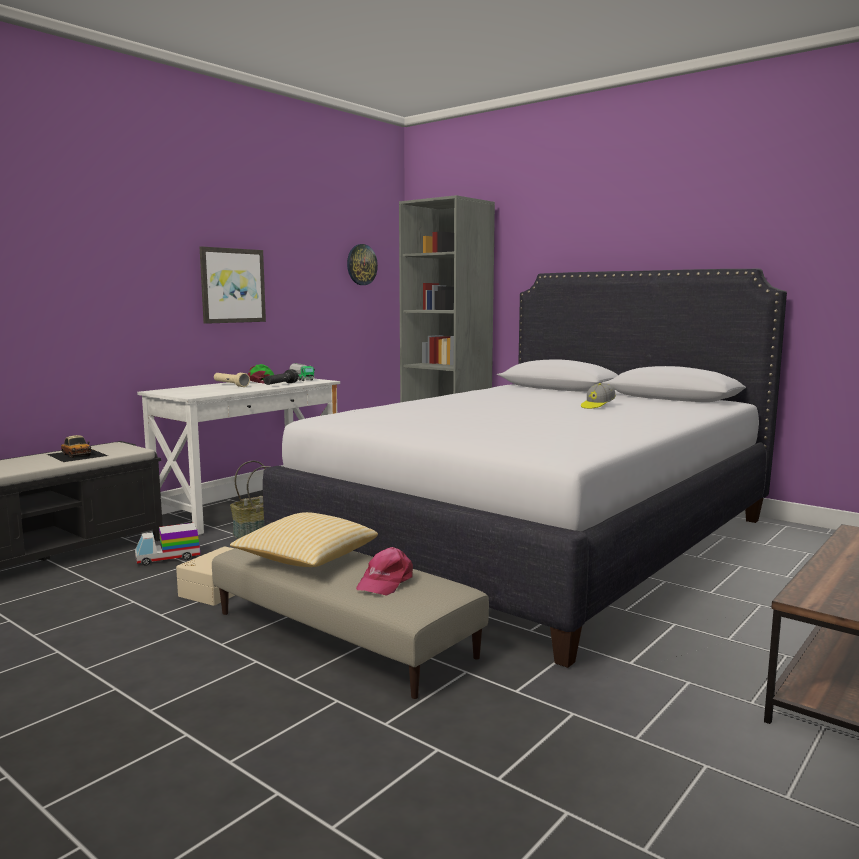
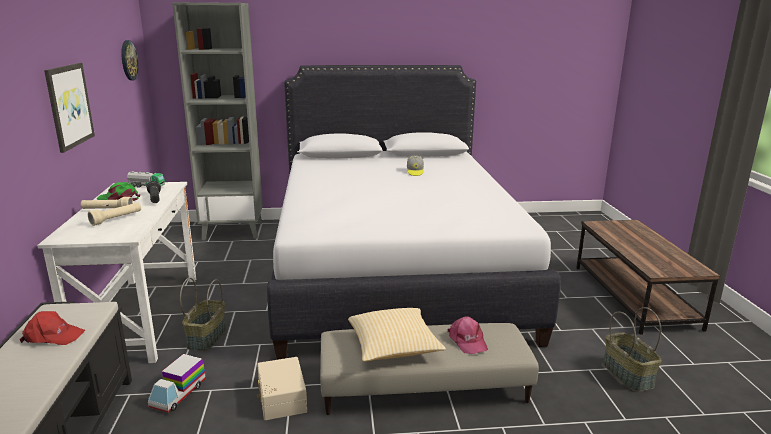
camera: 45 degrees left, 10 degrees up
(77, 455) = (53, 336): toy car -> red cap
(219, 389) = (116, 219): none -> beige flashlight
(622, 747) = (628, 375): none -> basket

